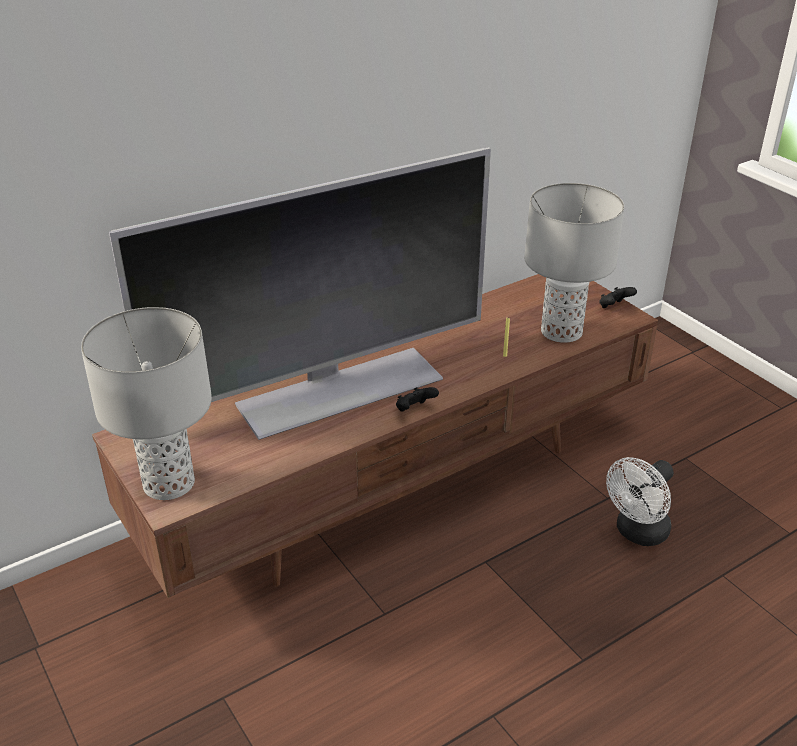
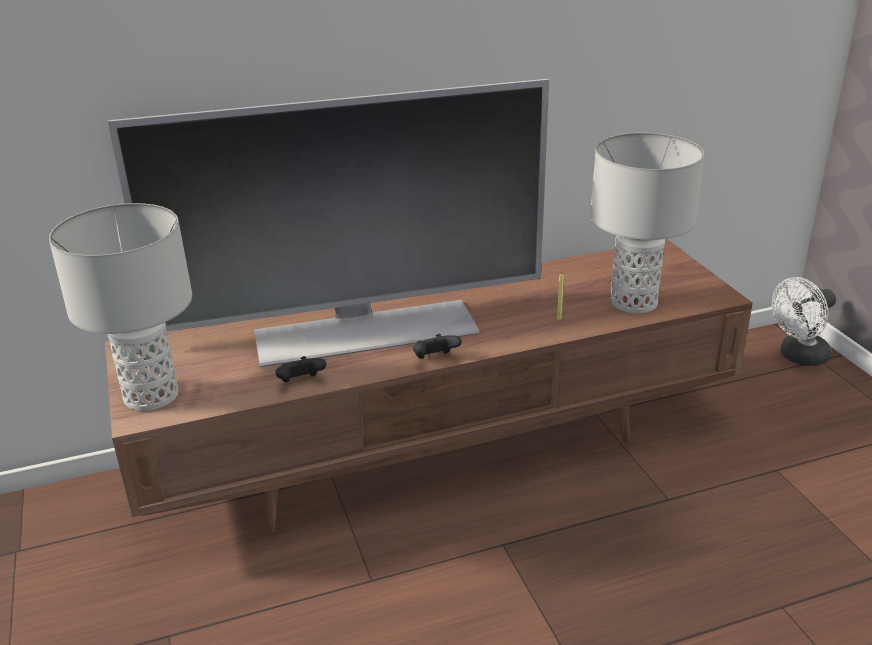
camera: 15 degrees right, 5 degrees down
(614, 307) = (705, 285): black game controller -> black game controller (301, 382)
(637, 533) = (691, 542): white fan -> white fan (798, 357)

